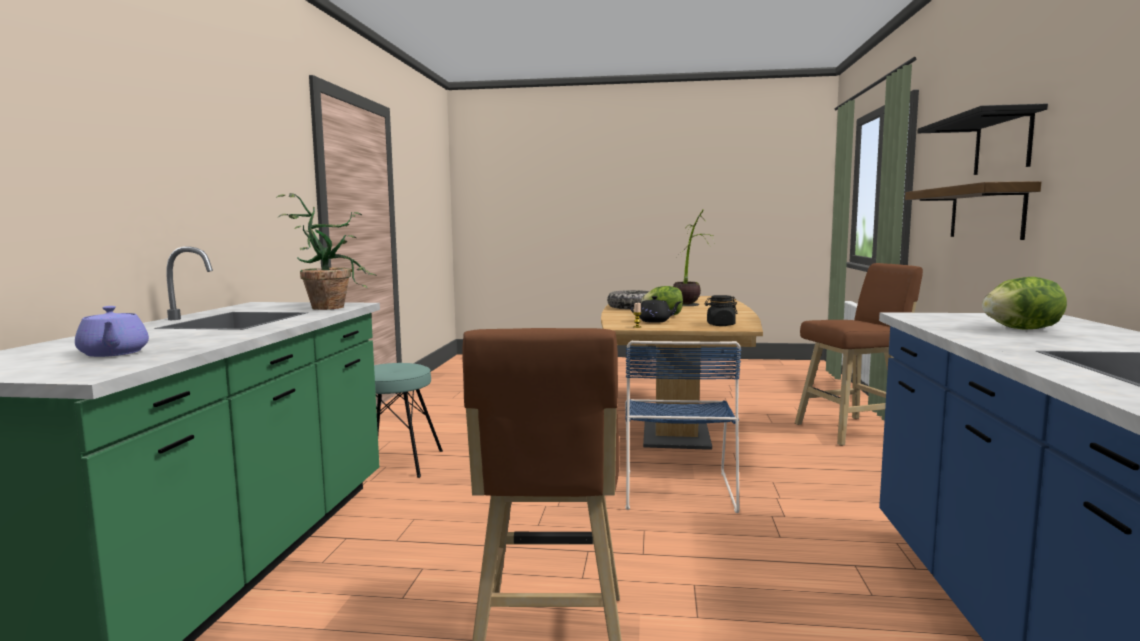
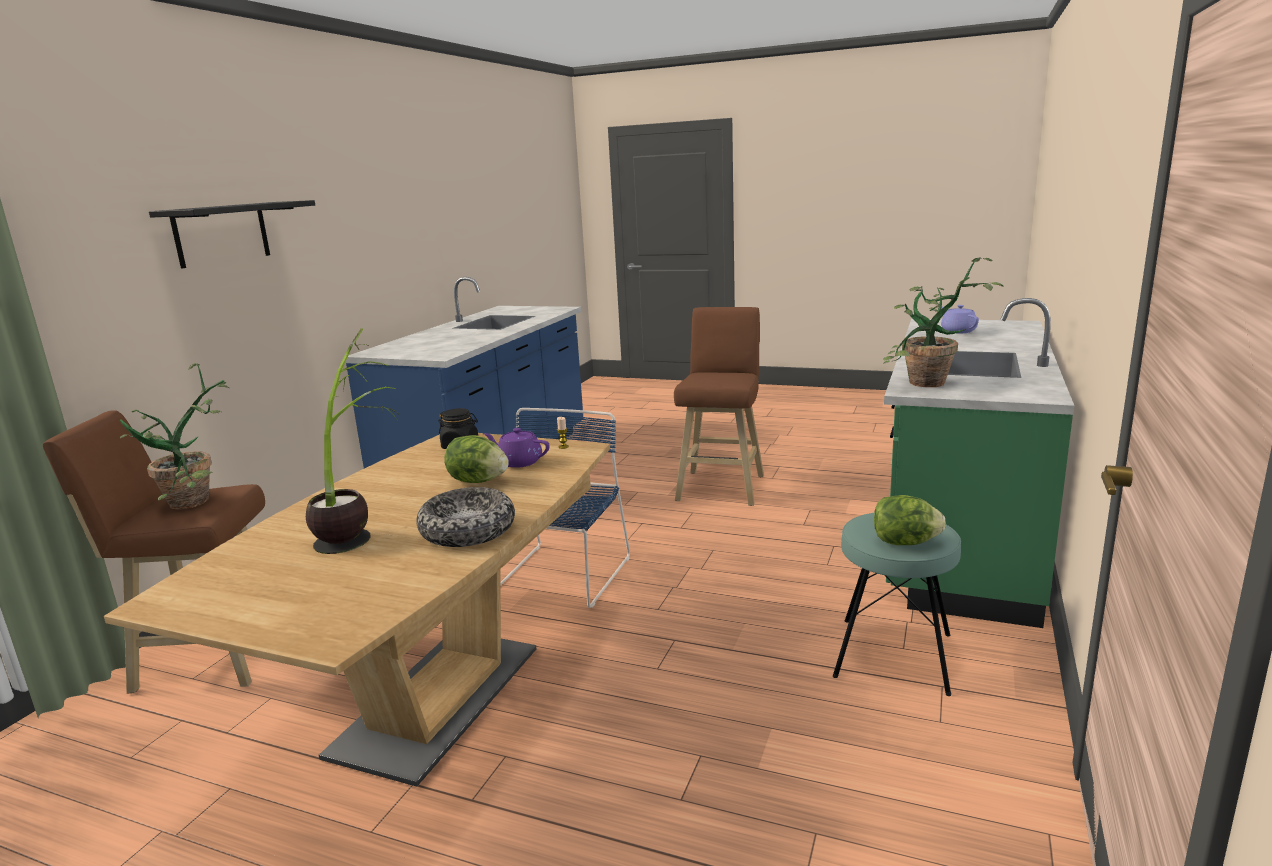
camera: 165 degrees left, 10 degrees up
(655, 321) = (518, 462): black teapot -> purple teapot
(839, 320) = (199, 502): none -> potted plant
(986, 212) = (217, 306): shelf -> none
(1021, 329) = (442, 341): lettuce -> lettuce (905, 543)

